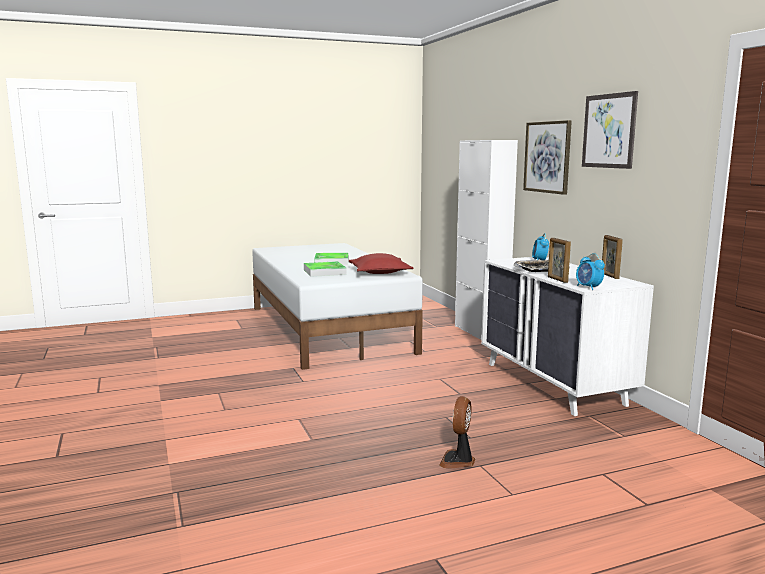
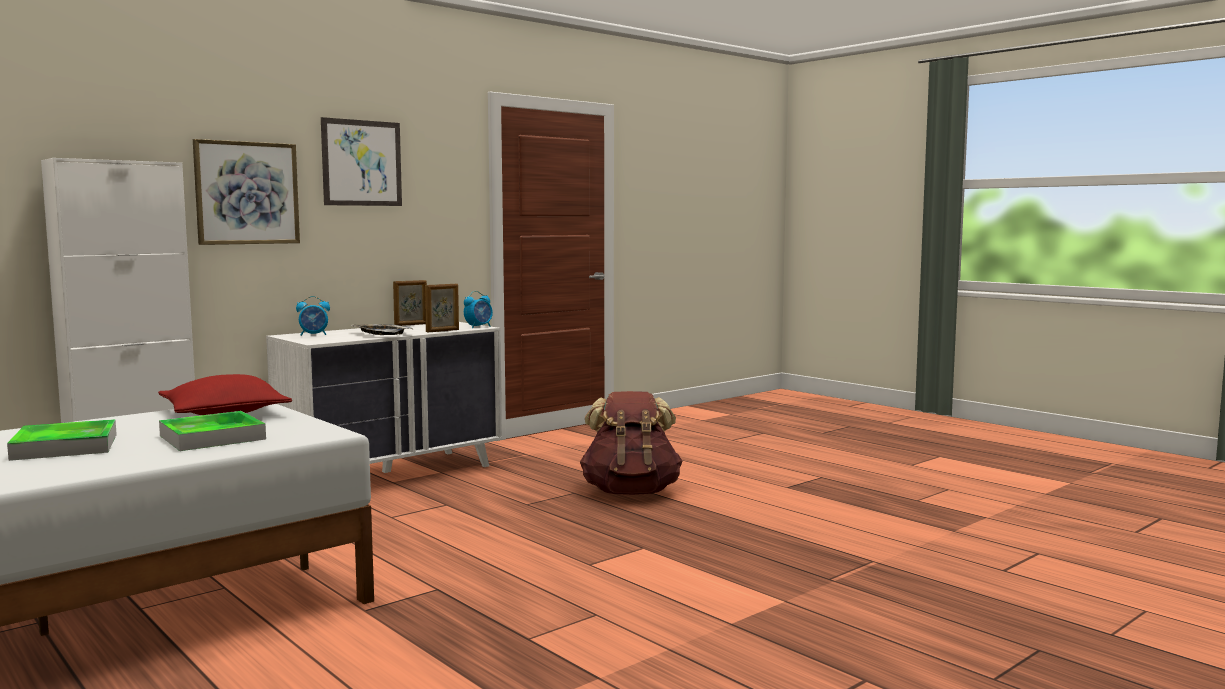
camera: 110 degrees left, 5 degrees down
(458, 461) = (631, 492): fan -> brown backpack

